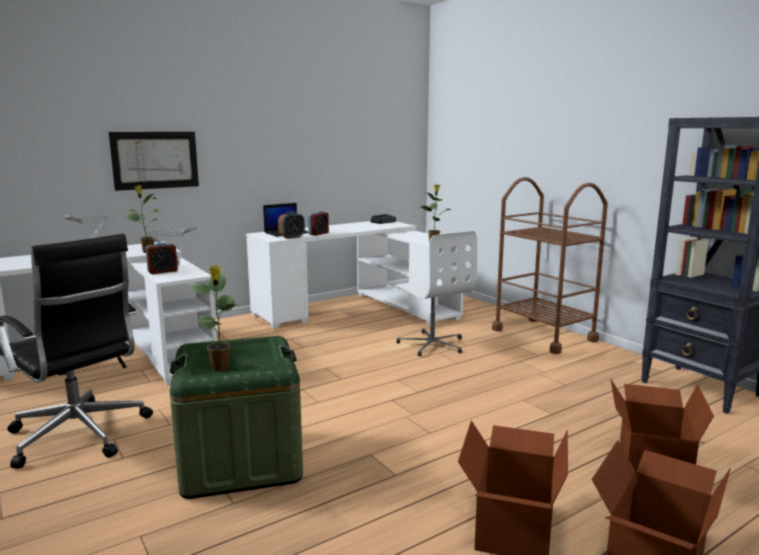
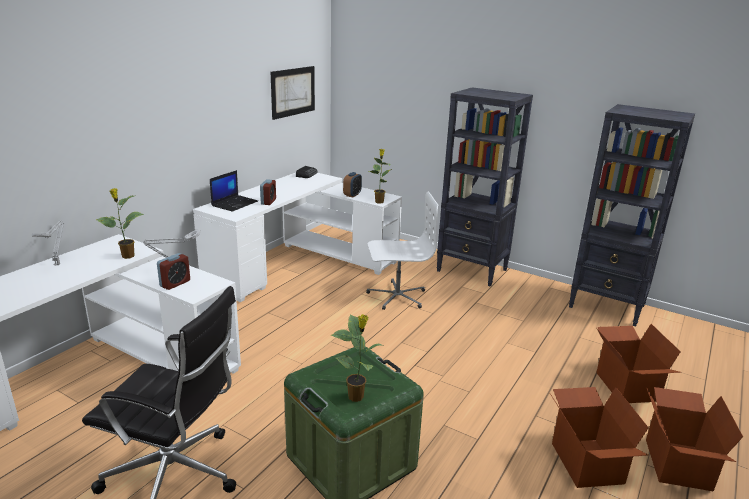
camera: 25 degrees left, 10 degrees up
(155, 160) = (102, 148): picture -> picture (293, 92)
(292, 237) = (249, 211): alarm clock -> alarm clock (352, 195)
(432, 344) = (397, 296): white office chair -> white office chair turned 45 degrees counterclockwise
(543, 335) = (472, 270): brown cart -> black bookcase

